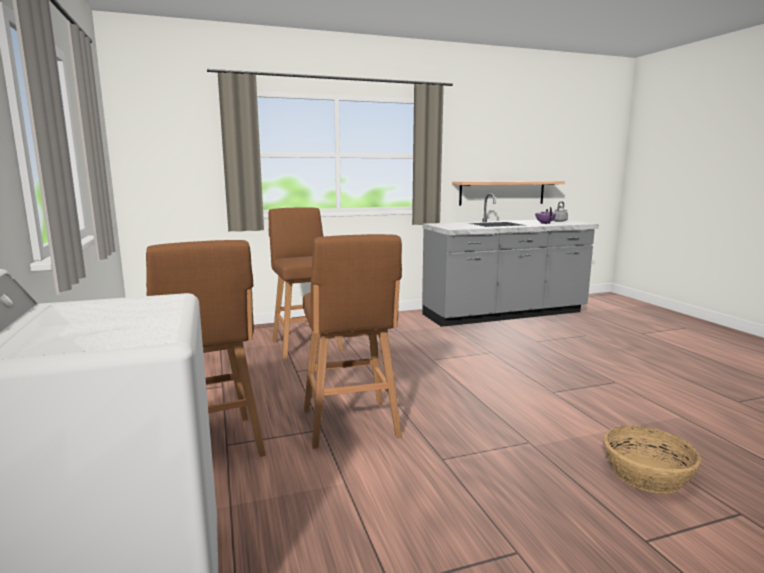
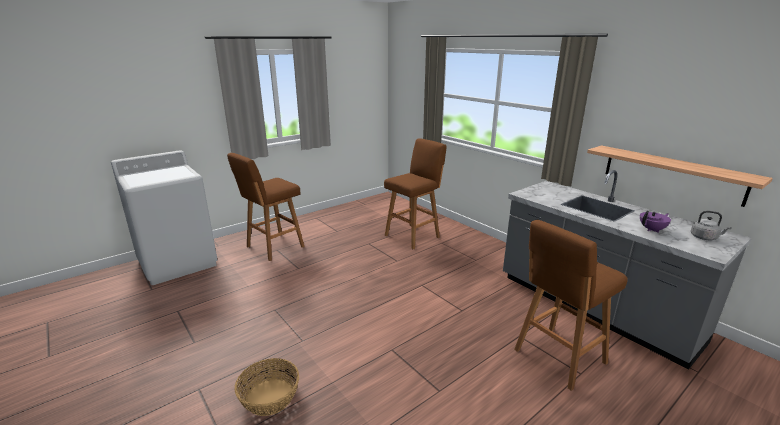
camera: 70 degrees right, 10 degrees up
(350, 425) = (306, 275): brown stool -> brown stool (557, 357)

